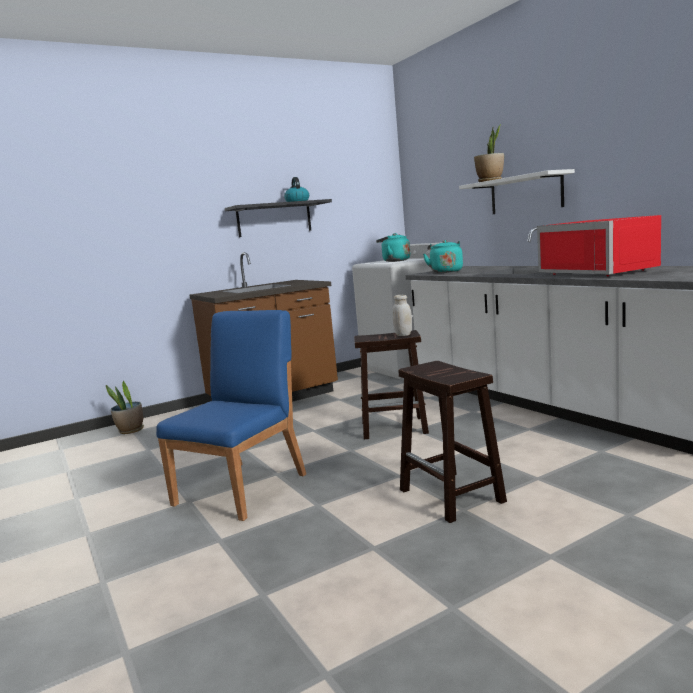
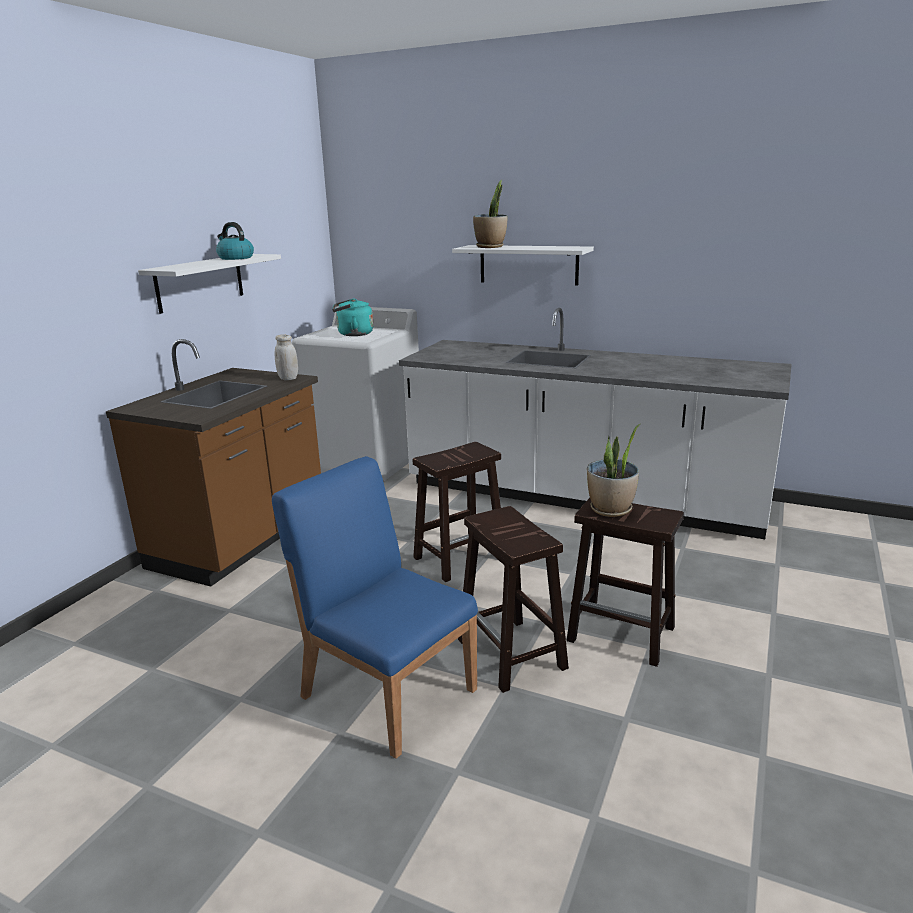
camera: 35 degrees left, 10 degrees up
(130, 431) = (66, 643): potted plant -> potted plant (611, 510)
(243, 488) = (388, 691): blue chair -> blue chair turned 45 degrees counterclockwise
(274, 219) = (200, 282): black shelf -> white shelf
(348, 489) = (512, 655): none -> brown stool
(403, 335) = (476, 452): white jar -> white jar (288, 378)
(445, 271) = (446, 354): turquoise kettle -> none
(603, 271) = (653, 367): red microwave -> none

